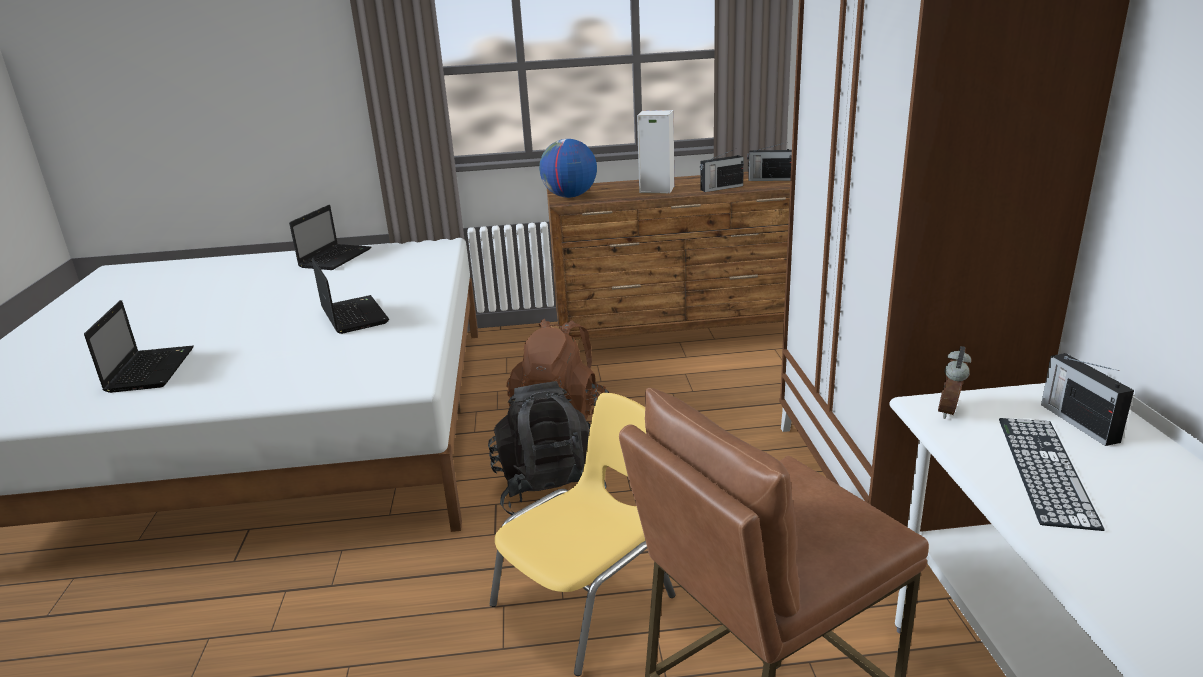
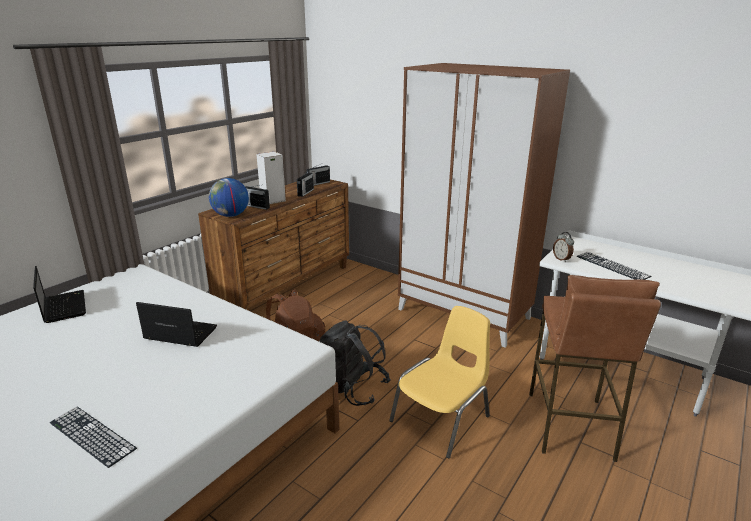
camera: 50 degrees left, 0 degrees up
(150, 369) = (92, 435): laptop -> keyboard
(587, 601) = (442, 419): yellow chair -> yellow chair turned 45 degrees clockwise
(1078, 422) = (591, 249): radio -> radio (256, 206)

